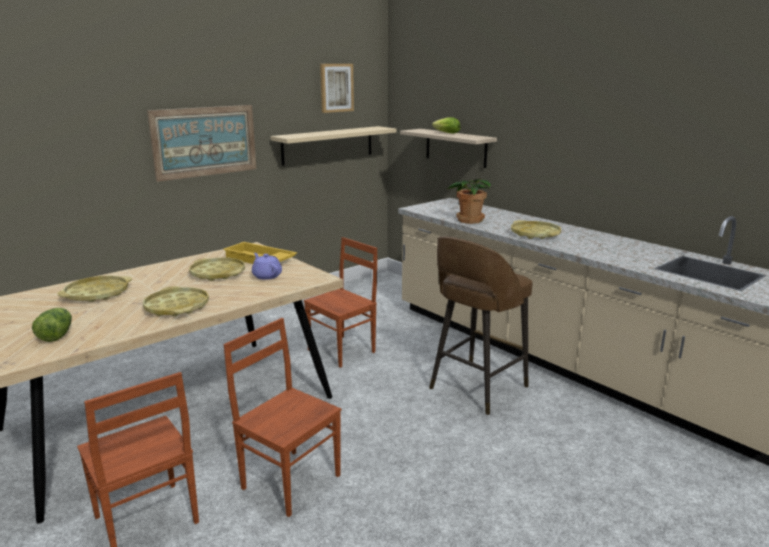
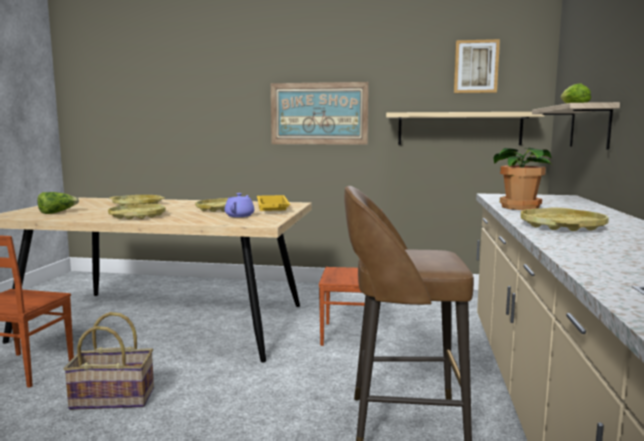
camera: 50 degrees right, 10 degrees down
(291, 480) = (113, 398): brown chair -> basket

